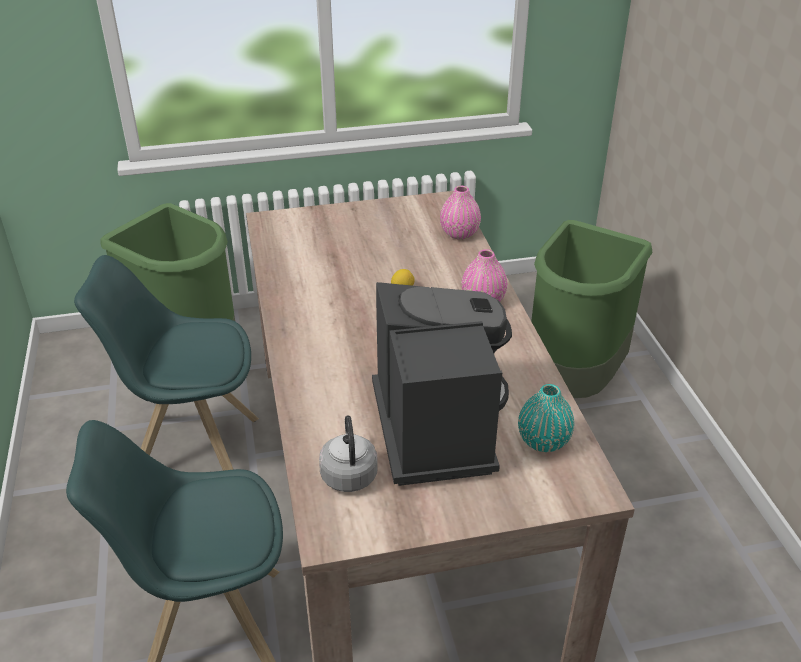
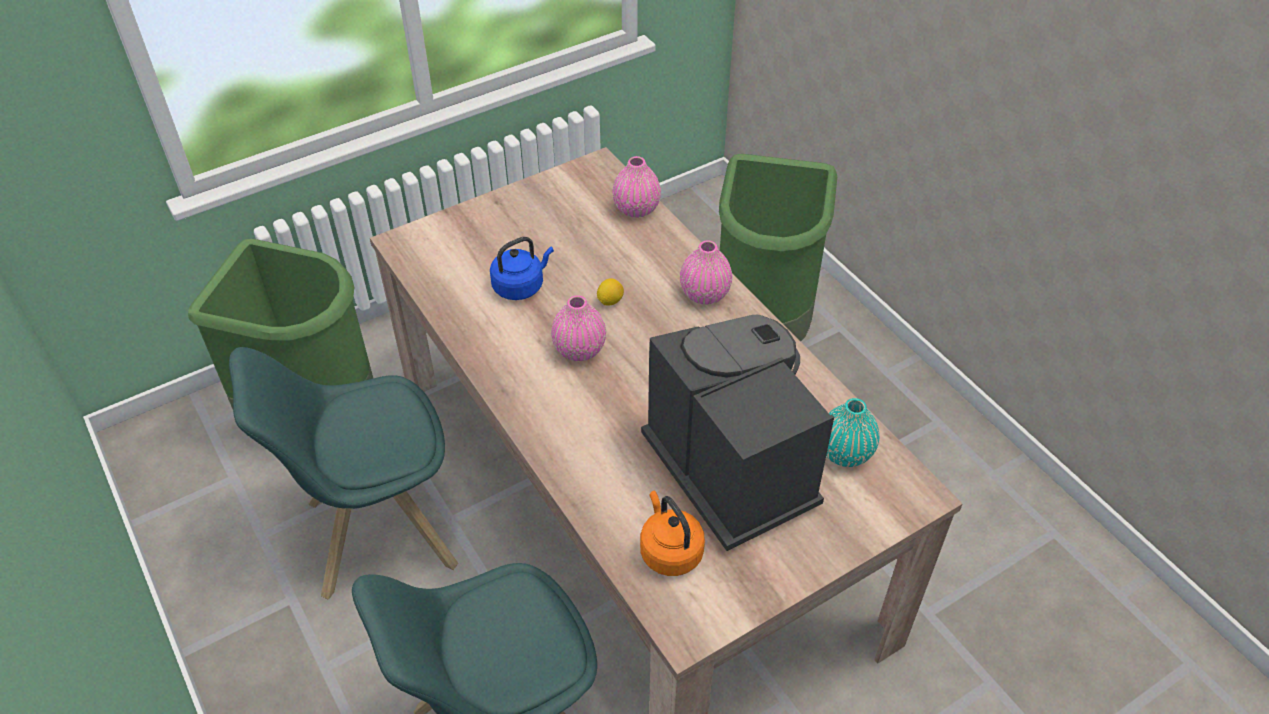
camera: 20 degrees left, 10 degrees up
(338, 265) = (520, 286): none -> blue kettle
(349, 473) = (669, 551): grey kettle -> orange kettle
(359, 316) = (579, 349): none -> pink vase

